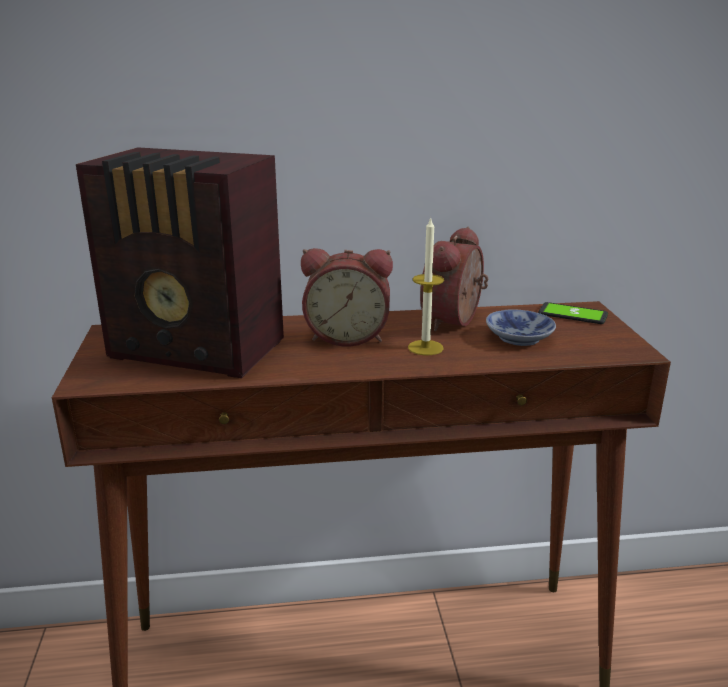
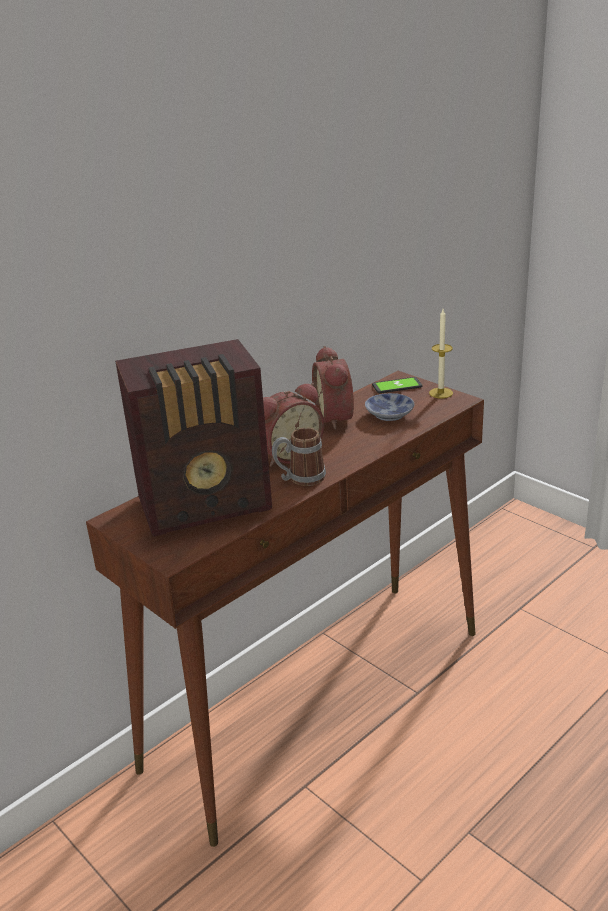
camera: 35 degrees left, 5 degrees up
(320, 362) = (300, 478): none -> mug
(425, 347) = (347, 443): candle -> candle (441, 393)

